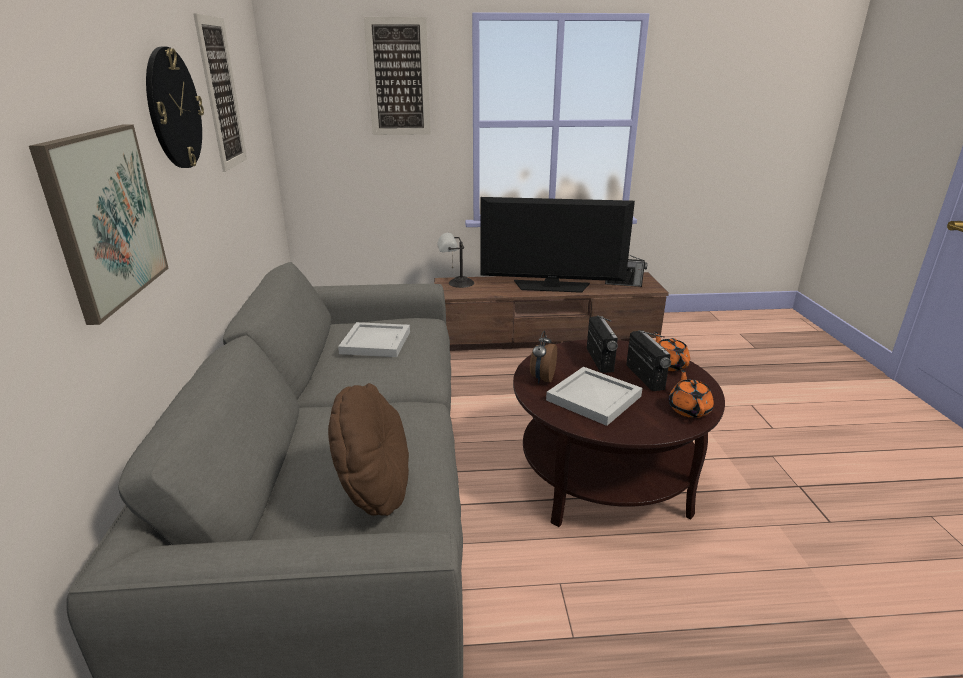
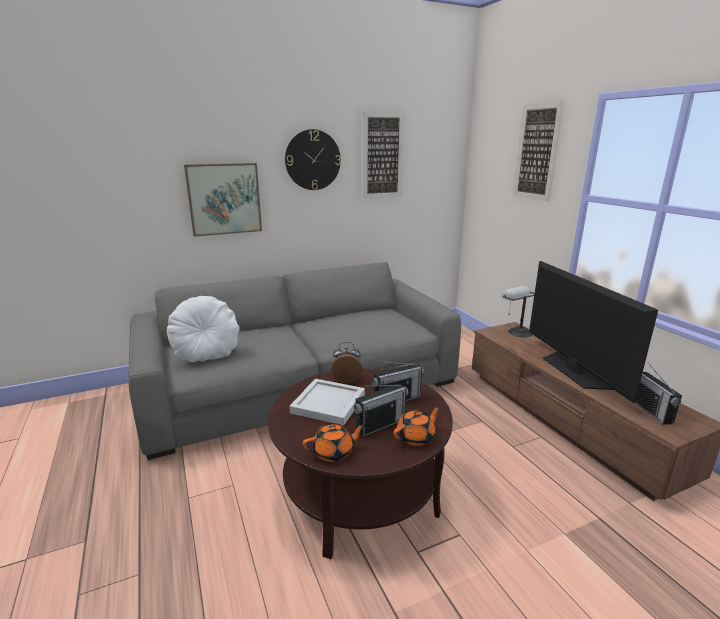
camera: 70 degrees right, 5 degrees down
(374, 343) = (361, 321): white tray -> none
(376, 493) = (207, 356): brown pillow -> white pillow

